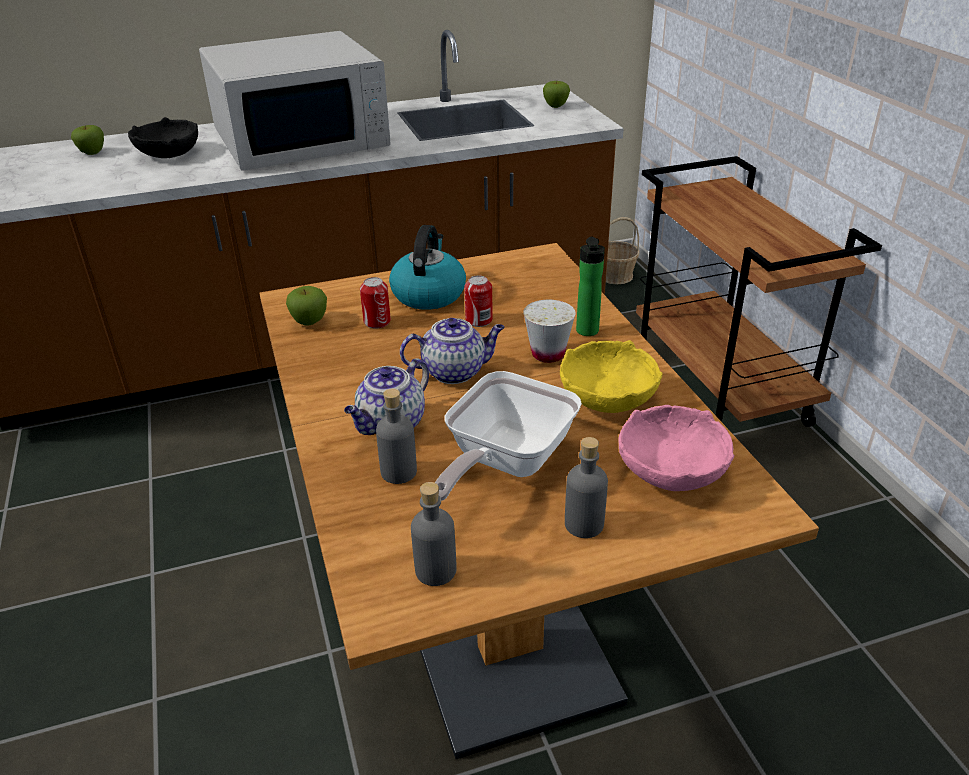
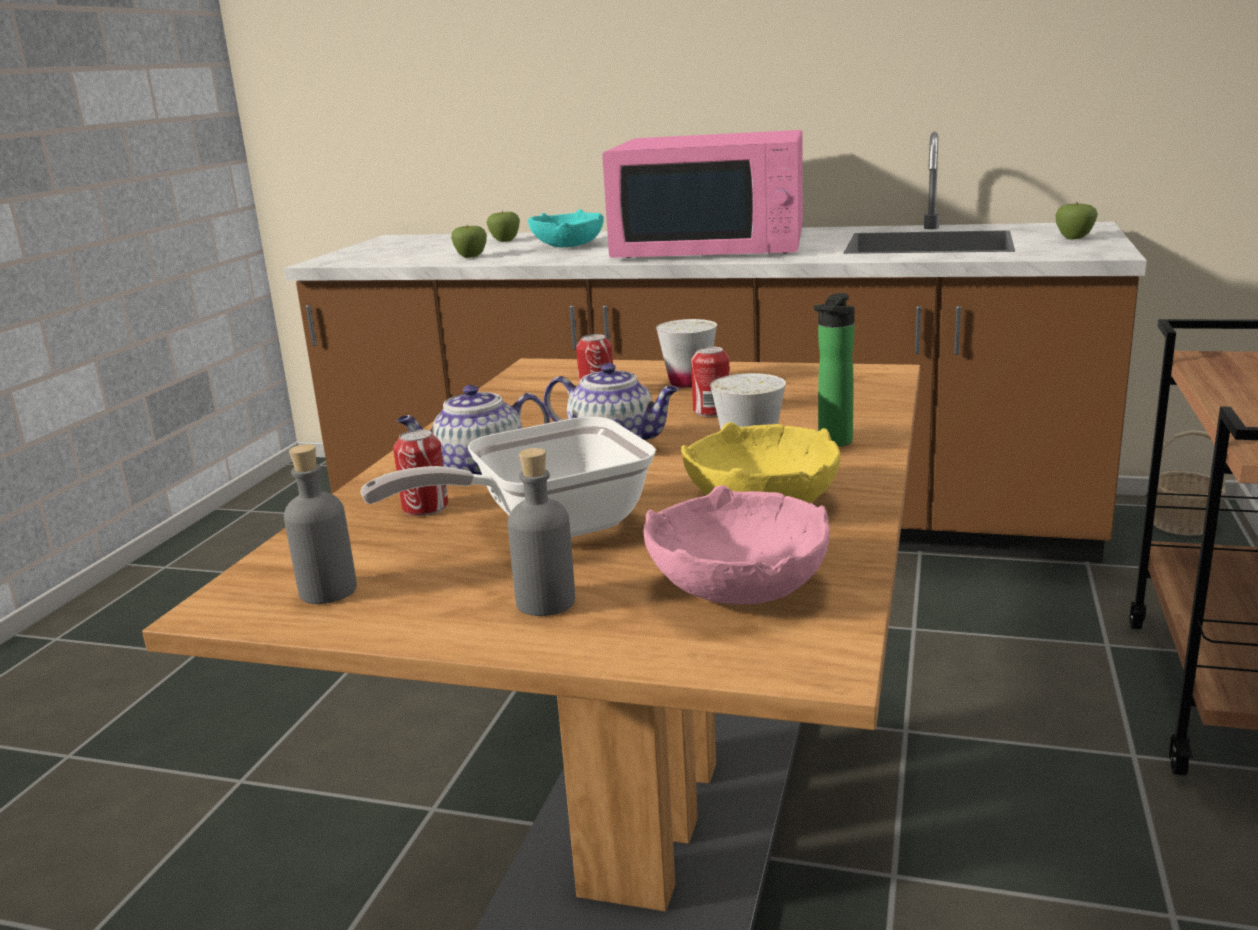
camera: 35 degrees right, 15 degrees down
(169, 154) = (568, 245): black bowl -> turquoise bowl
(302, 139) = (713, 245): white microwave -> pink microwave
(309, 322) = (530, 384): apple -> apple (471, 257)
(399, 472) = (425, 507): grey bottle -> can
(428, 294) = (688, 383): kettle -> white cup

